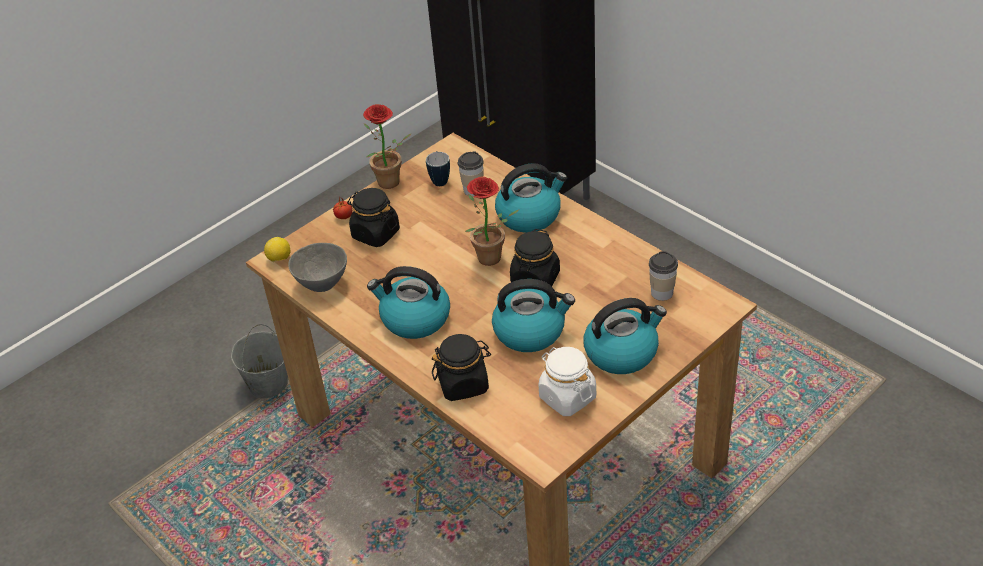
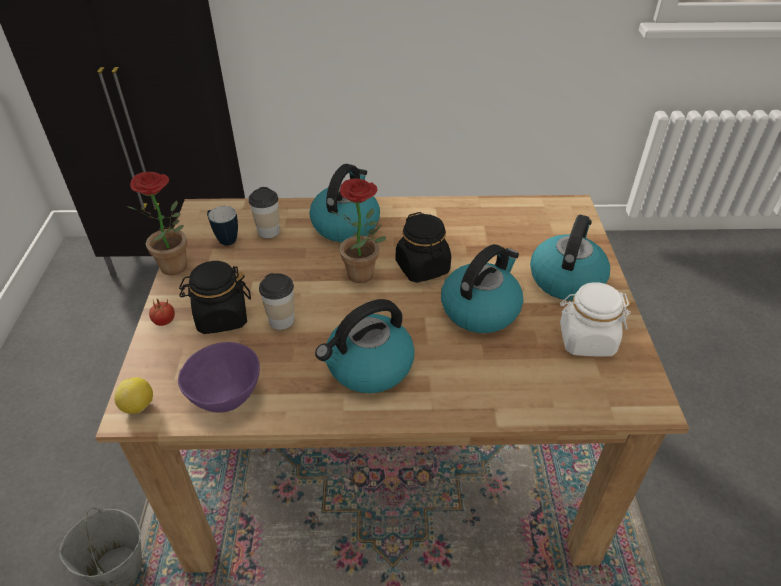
camera: 50 degrees left, 0 degrees up
(322, 285) = (227, 399): grey bowl -> purple bowl
(463, 384) = (496, 391): black jar -> none
(662, 293) = (524, 222): cup -> cup (281, 321)

